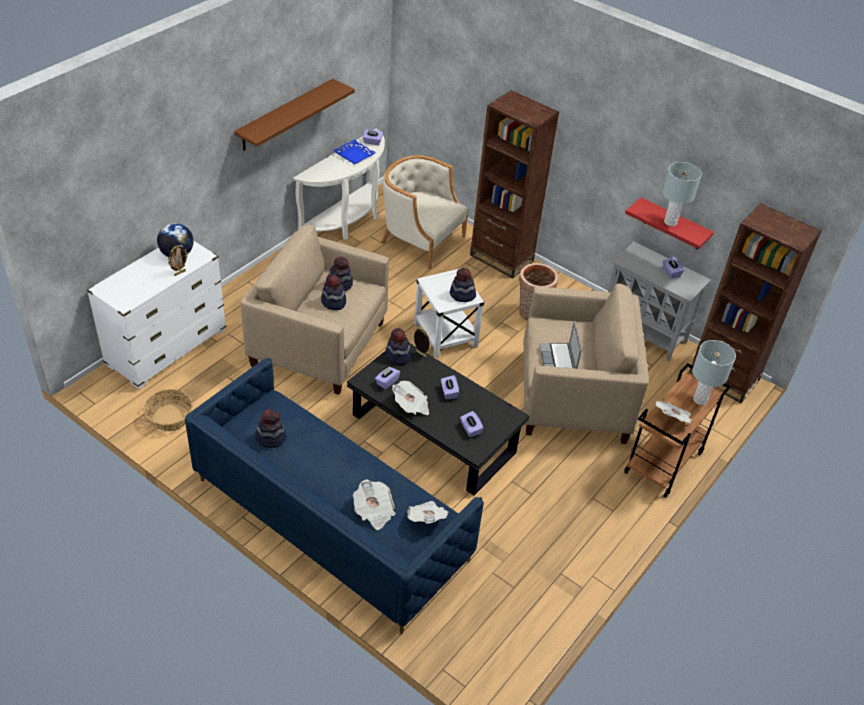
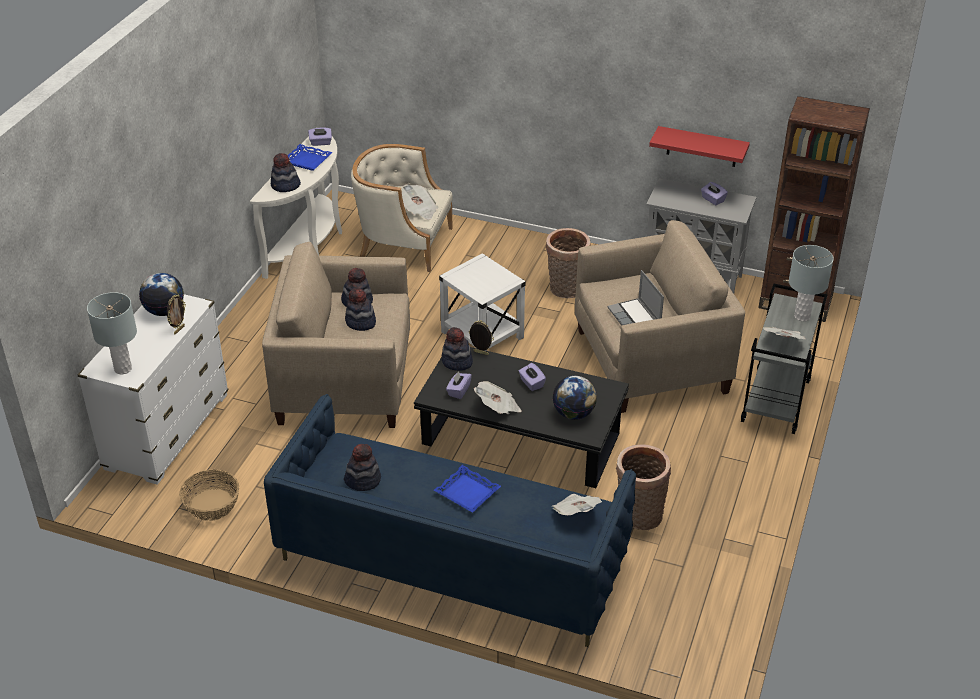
camera: 15 degrees left, 5 degrees down
(285, 115) = (234, 126): brown shelf -> none
(347, 474) = (467, 492): none -> blue tray
(374, 511) = (516, 522): newspaper -> newspaper (419, 210)
(462, 295) = (498, 280): hat -> hat (285, 186)
(470, 429) = (574, 414): purple tissue box -> globe
(498, 530) = (638, 515): none -> basket
(501, 258) = (503, 240): brown bookcase -> none
(663, 463) = (776, 402): brown cart -> grey cart
(670, 222) = (701, 143): grey table lamp -> grey table lamp (122, 369)

